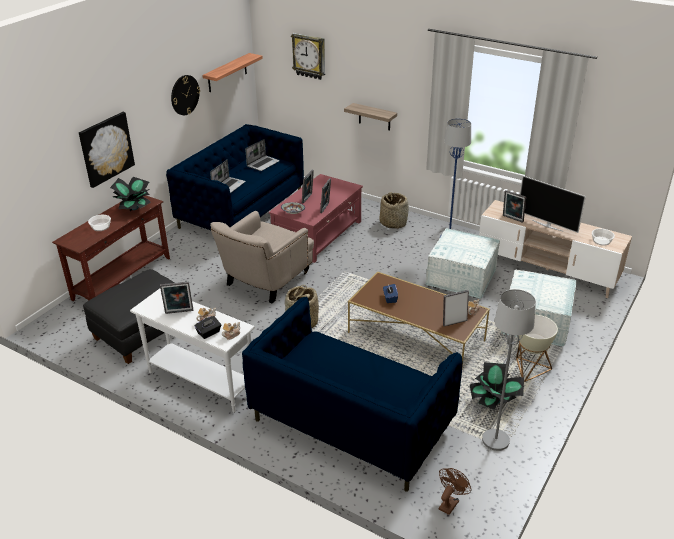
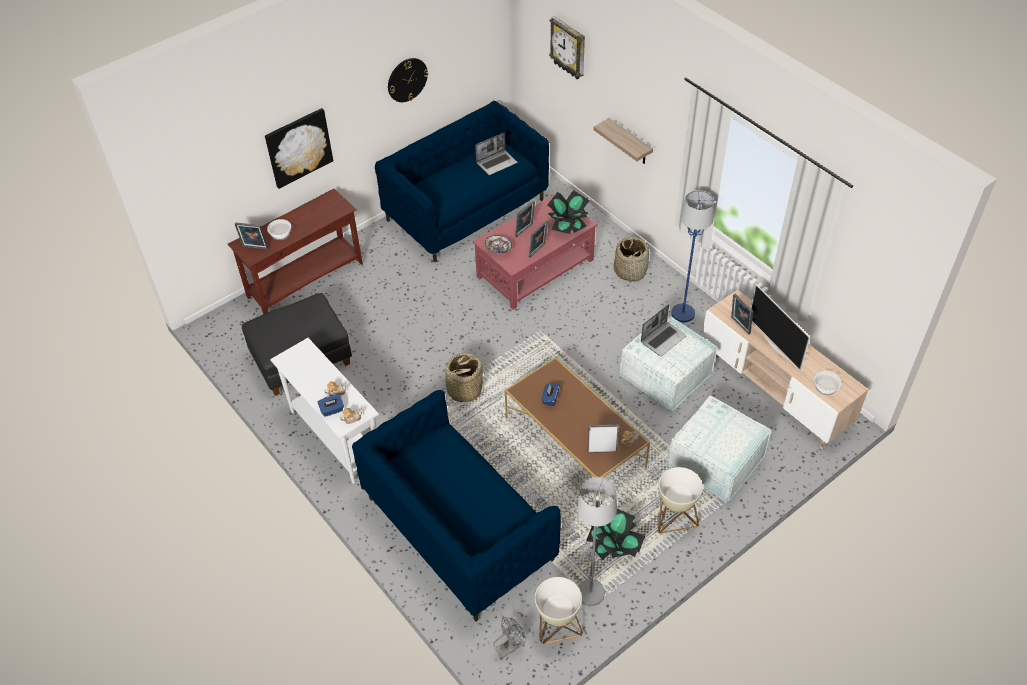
camera: 20 degrees right, 15 degrees up
(134, 208) = (323, 213): potted plant -> potted plant (568, 225)
(179, 312) = (314, 375): picture frame -> picture frame (254, 248)
(209, 333) = (332, 410): black tissue box -> blue tissue box
(227, 73) = (471, 47): shelf -> none
(229, 186) = (444, 191): laptop -> laptop (663, 339)
(265, 280) = (450, 321): beige armchair -> none
(450, 502) = (510, 646): brown fan -> grey fan
(483, 476) = (557, 628): none -> planter

